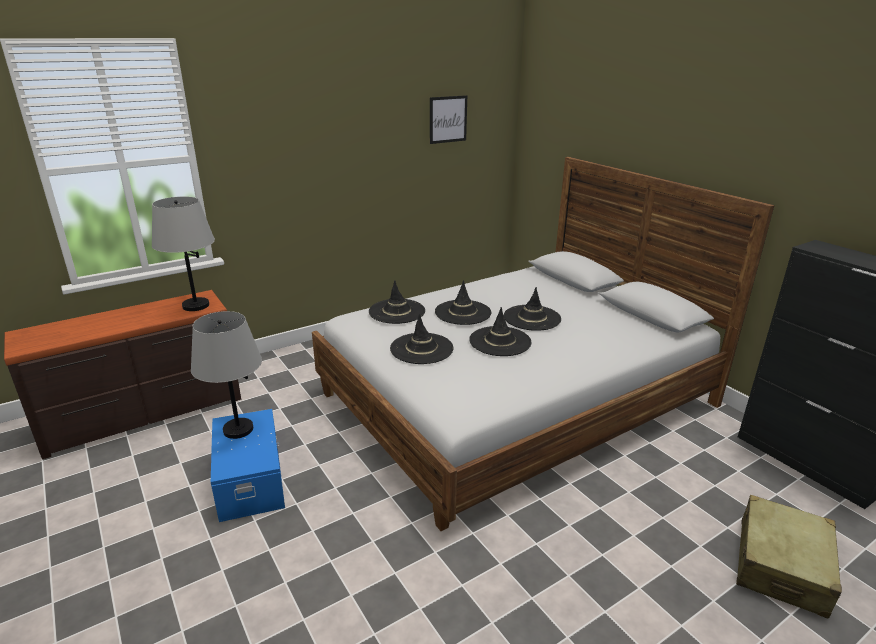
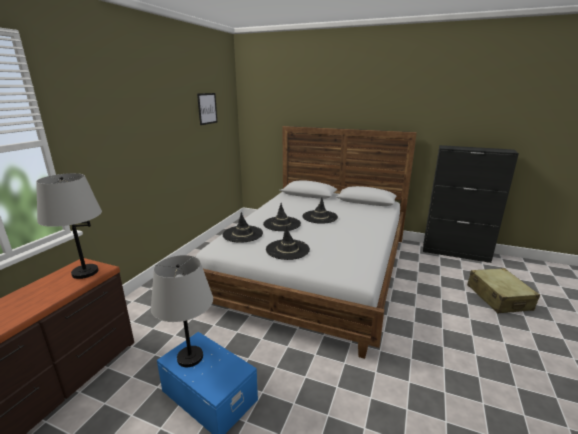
camera: 35 degrees left, 5 degrees down
(500, 341) = (322, 232): black hat -> none

